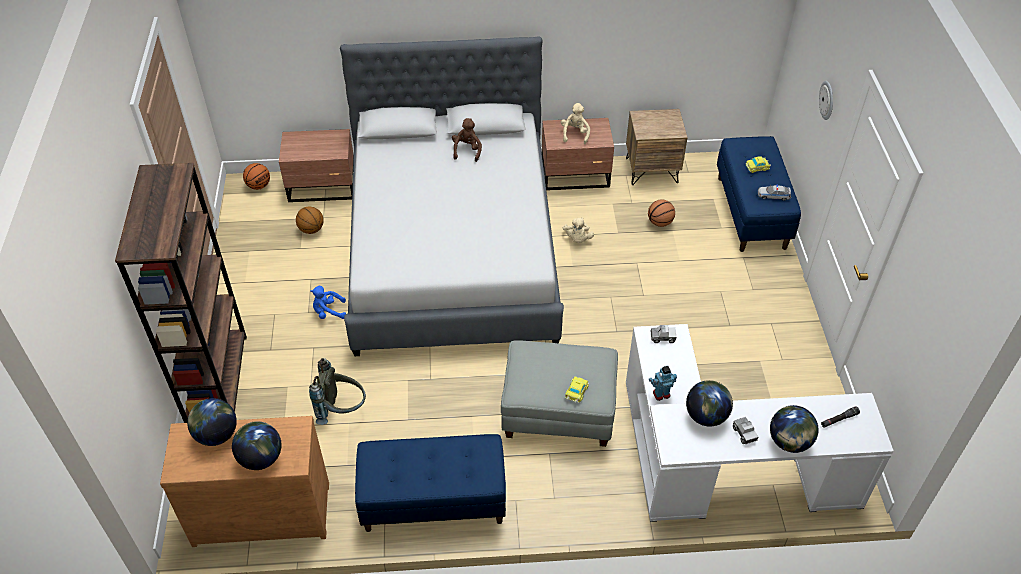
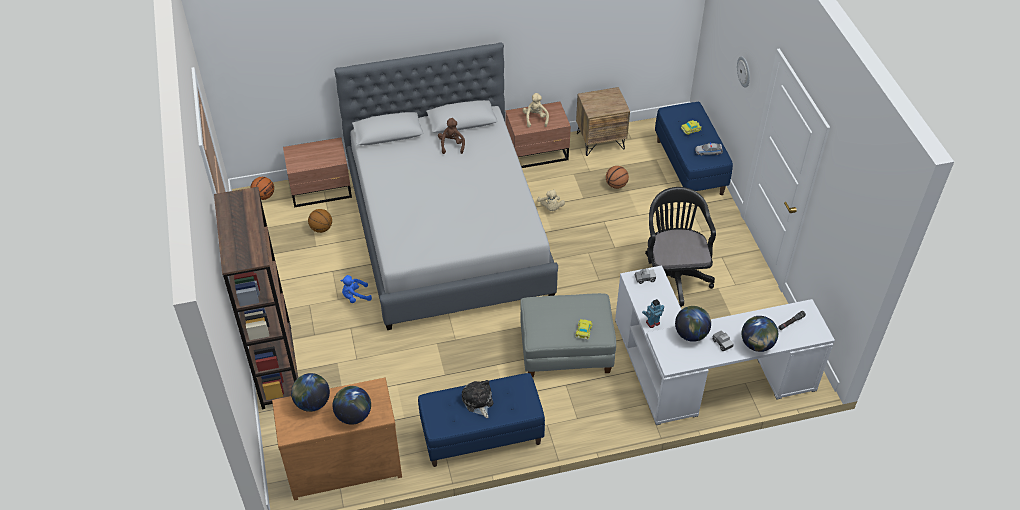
camera: 10 degrees left, 0 degrees up
(342, 410) = (388, 375): grey backpack -> none
(427, 461) = (478, 401): none -> plush toy
(707, 338) = (673, 275): none -> black office chair

